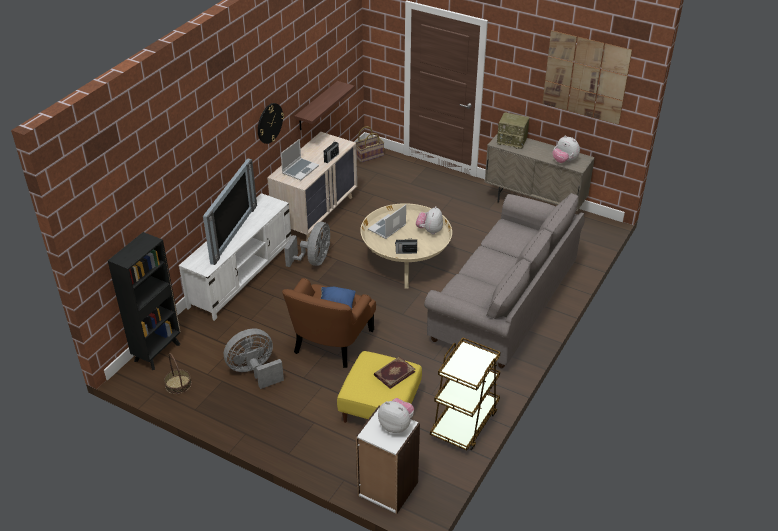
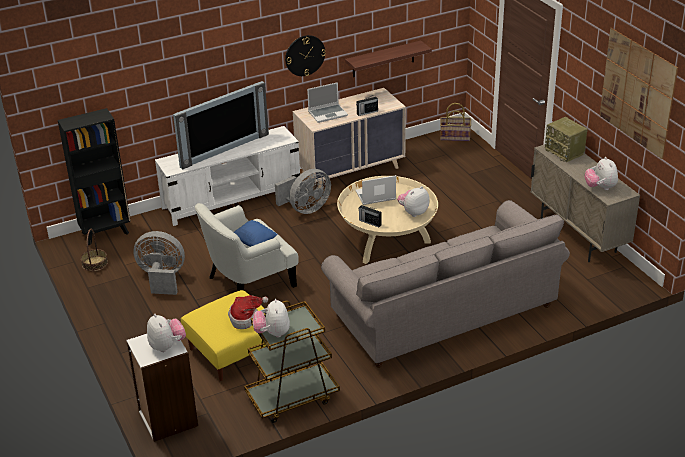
camera: 35 degrees right, 5 degrees down
(331, 342) = (248, 281): brown armchair -> white armchair
(394, 373) = (245, 317): book -> hat
(464, 375) = (272, 333): none -> plush toy

